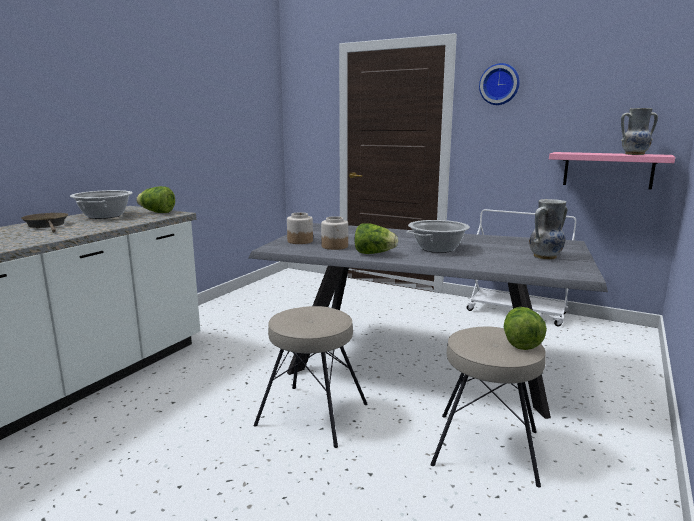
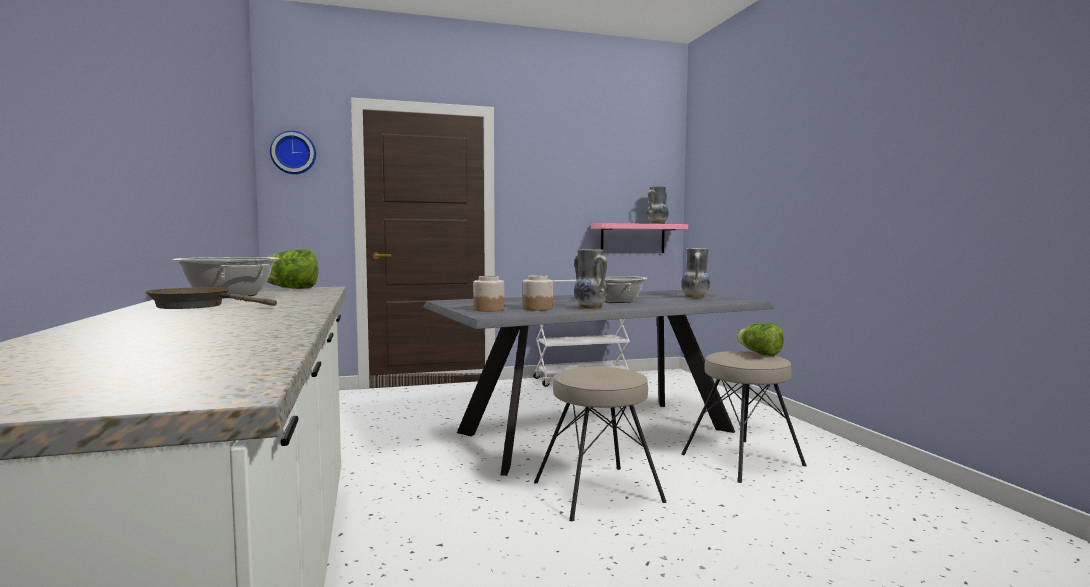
camera: 45 degrees left, 10 degrees down
(374, 253) = (590, 308): lettuce -> vase
(499, 84) = (539, 160): wall clock -> wall clock (293, 153)

